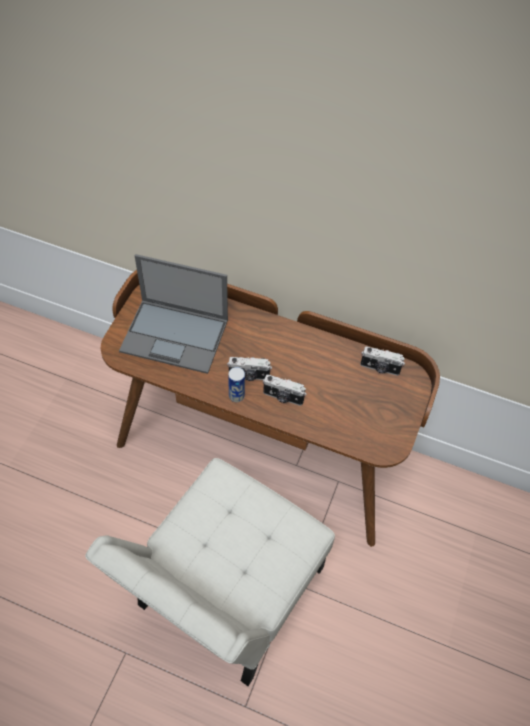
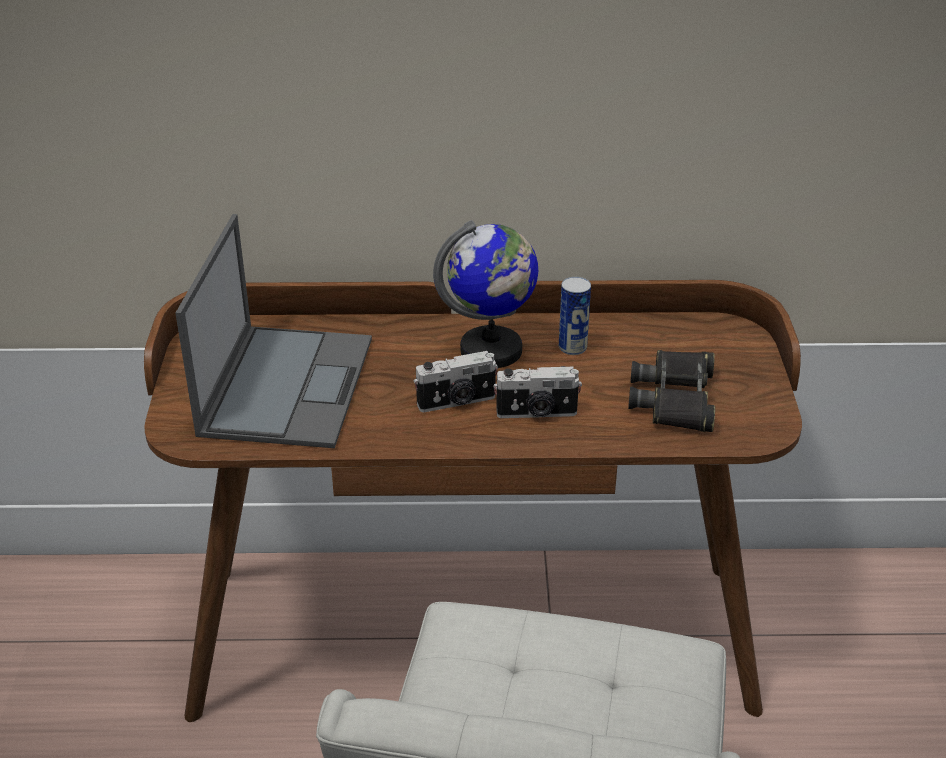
camera: 20 degrees left, 20 degrees down
(176, 335) = (287, 384): laptop -> laptop turned 75 degrees counterclockwise
(236, 396) = (452, 434): can -> can (572, 347)
(283, 347) = (492, 351): none -> globe
(356, 413) = (675, 399): none -> black binoculars
(380, 368) = (672, 334): camera -> none

